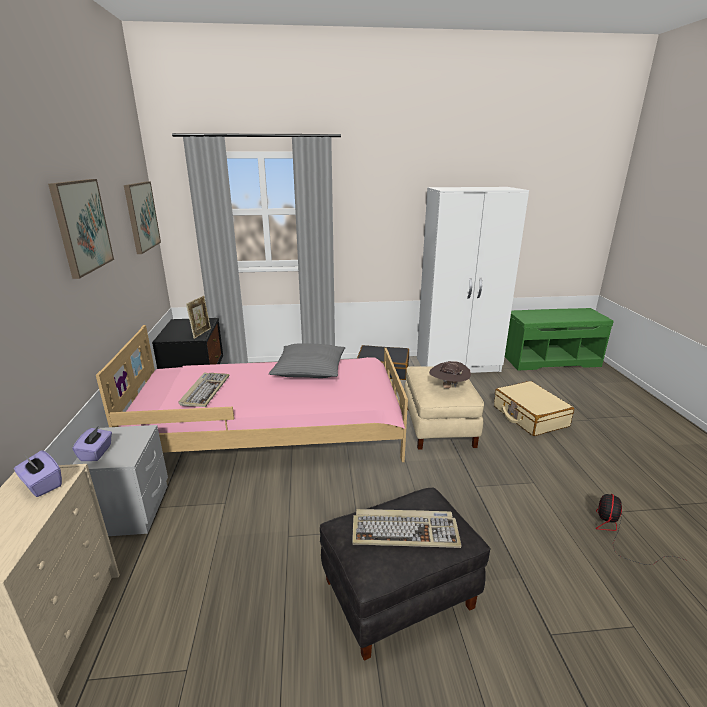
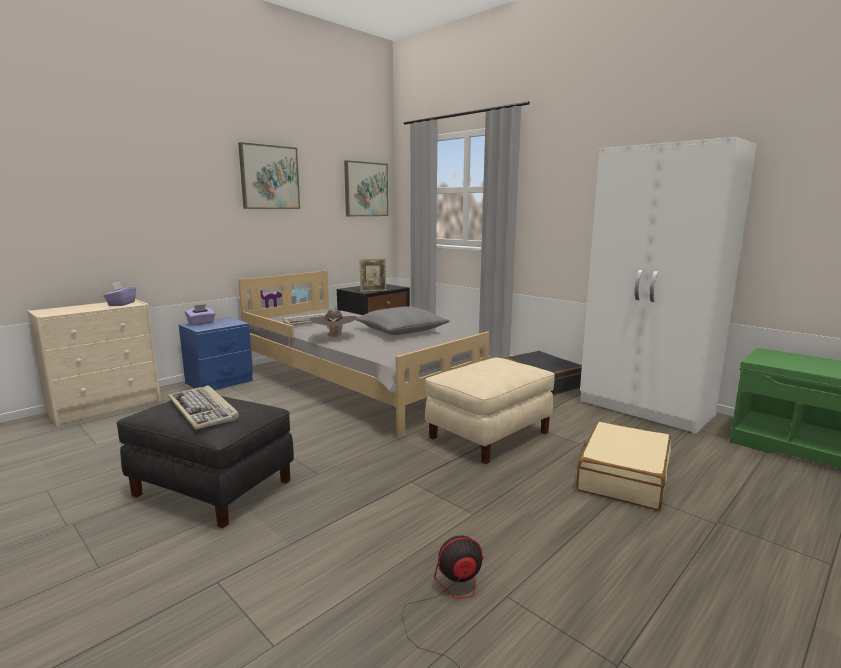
camera: 50 degrees right, 10 degrees down
(131, 510) = (219, 382): grey nightstand -> blue nightstand
(273, 433) = (357, 383): pink bed -> grey bed
(448, 387) = (480, 374): brown hat -> brown hat (334, 337)

